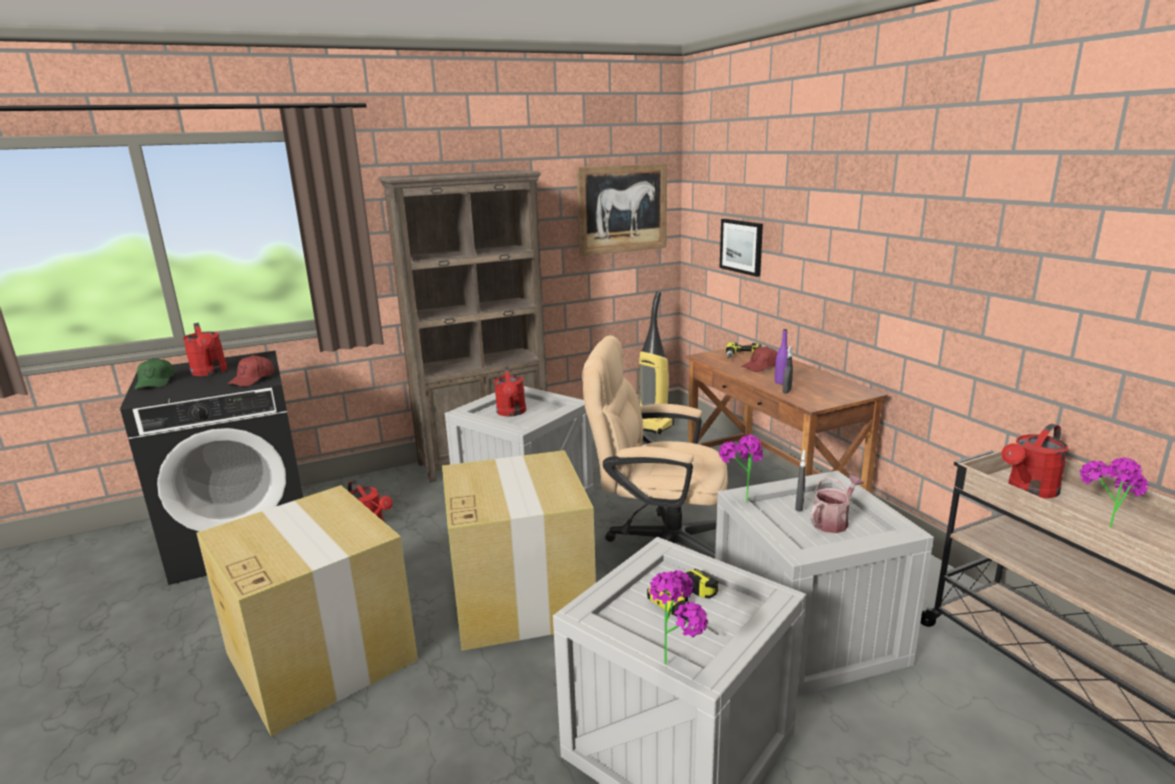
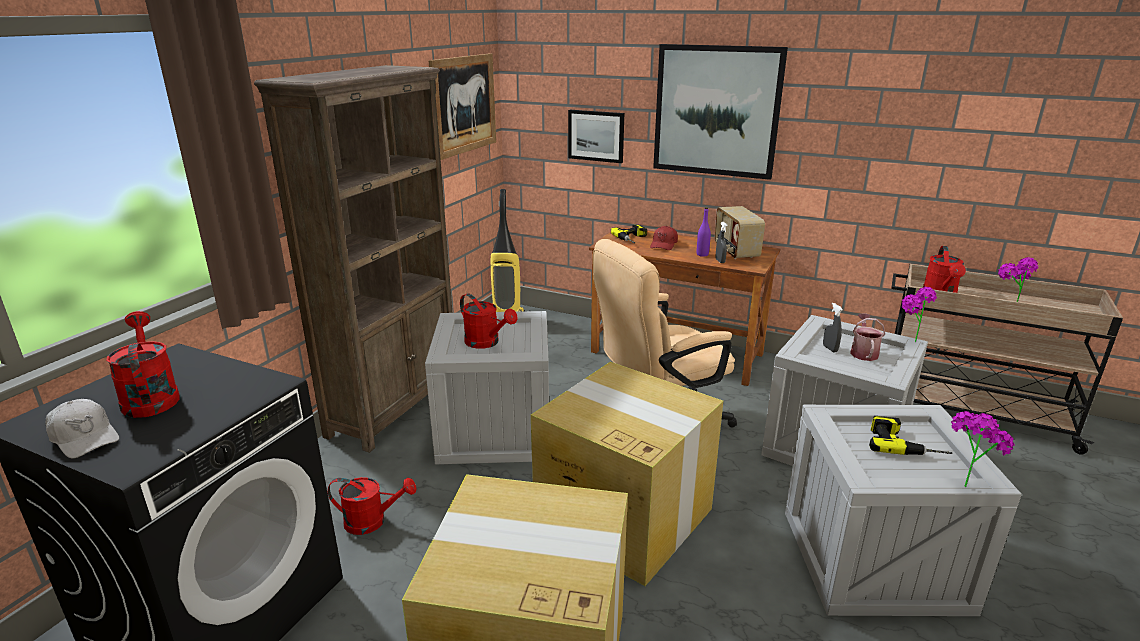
camera: 40 degrees left, 5 degrees up
(156, 382) = (85, 437): green cap -> white cap
(210, 372) = (150, 397): red watering can -> red watering can turned 135 degrees counterclockwise
(252, 379) = (250, 387): red cap -> none
(740, 498) = (798, 355): potted plant -> potted plant (907, 341)
(824, 387) = (735, 251): none -> radio
(836, 224) = (716, 111): none -> picture

